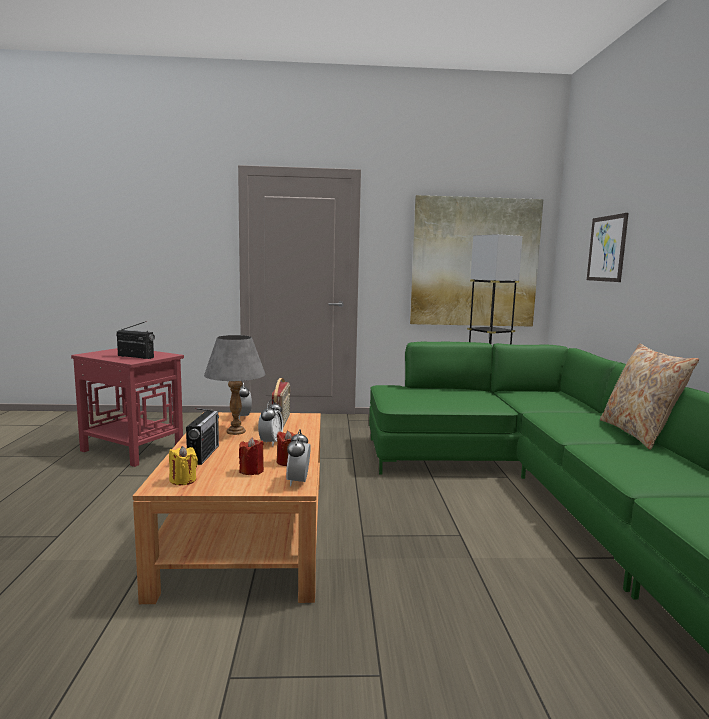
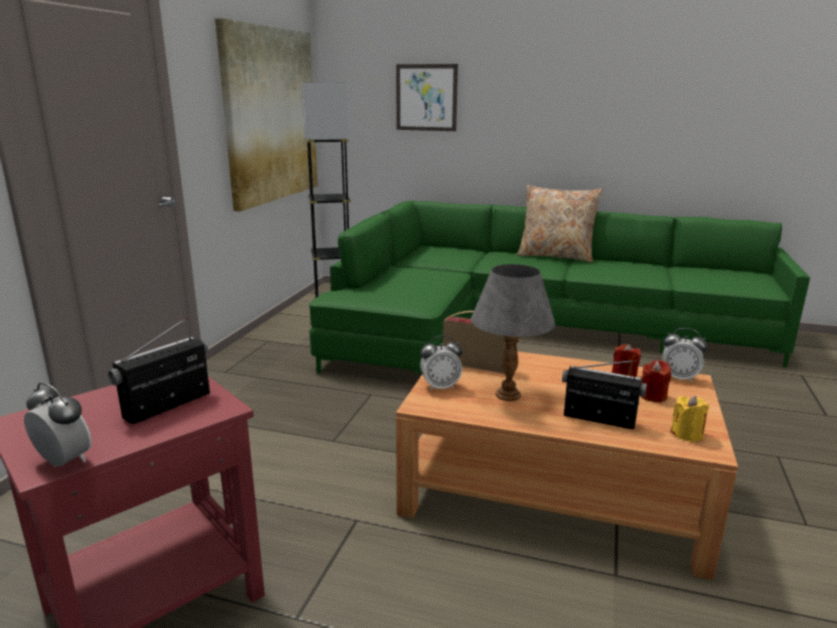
camera: 70 degrees left, 10 degrees up
(271, 443) = (558, 379): alarm clock -> alarm clock (64, 462)

